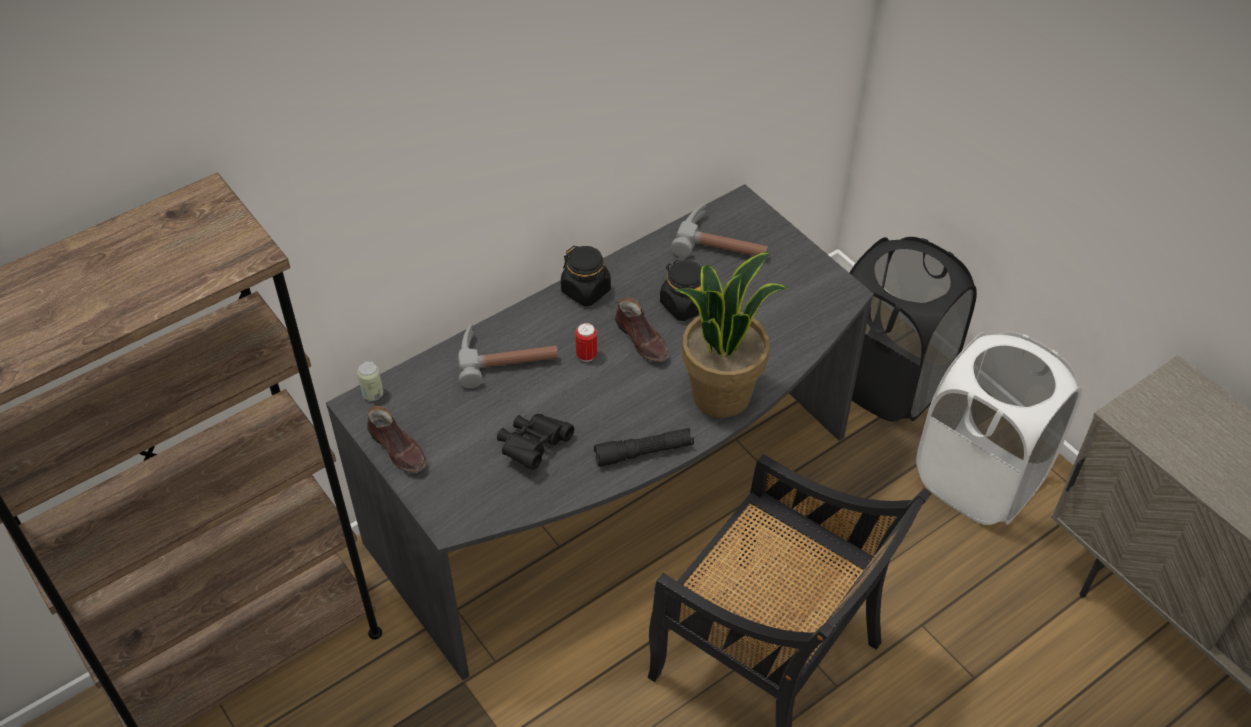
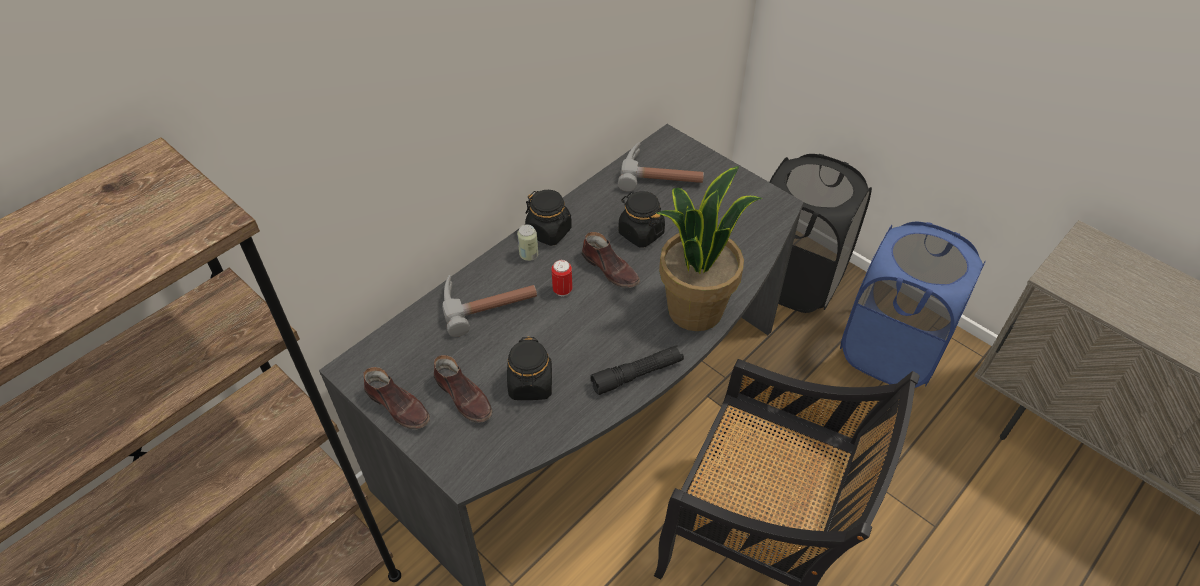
camera: 10 degrees left, 0 degrees up
(373, 394) = (364, 355): can -> can (529, 255)
(464, 449) = (464, 397): none -> brown shoe
(533, 446) = (530, 384): black binoculars -> black jar
(979, 479) = (890, 351): white laundry basket -> blue laundry basket

